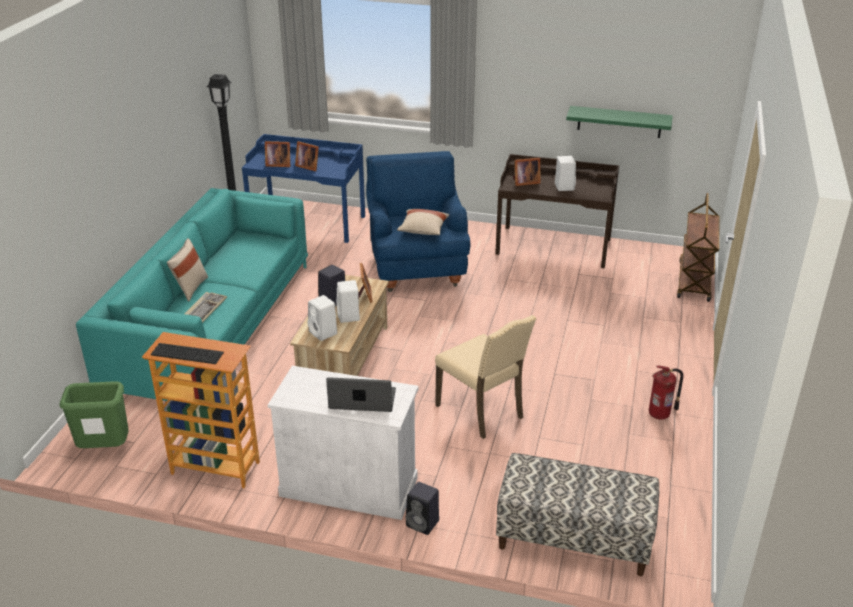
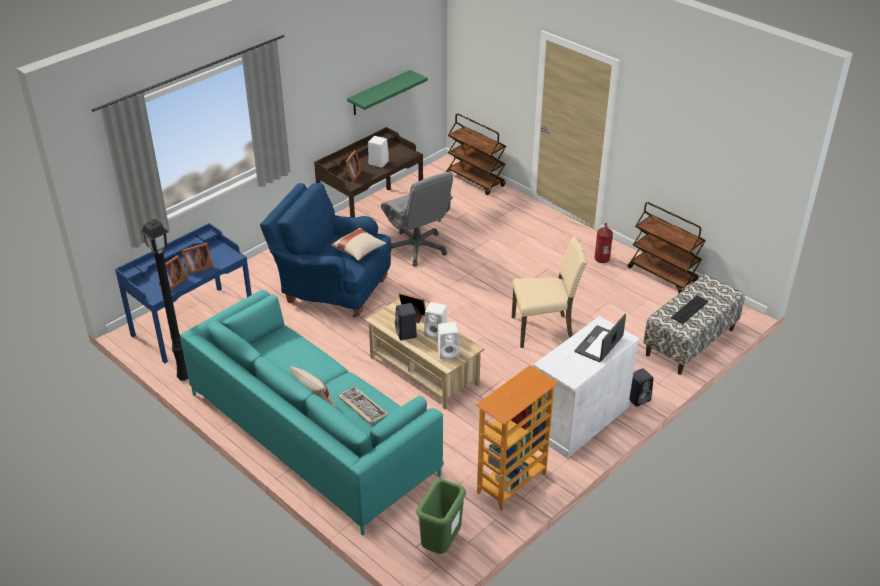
camera: 60 degrees left, 5 degrees up
(187, 354) = (518, 399): keyboard -> keyboard (689, 309)
(532, 288) = (417, 248): none -> grey office chair
(687, 475) = (663, 275): none -> brown cart

